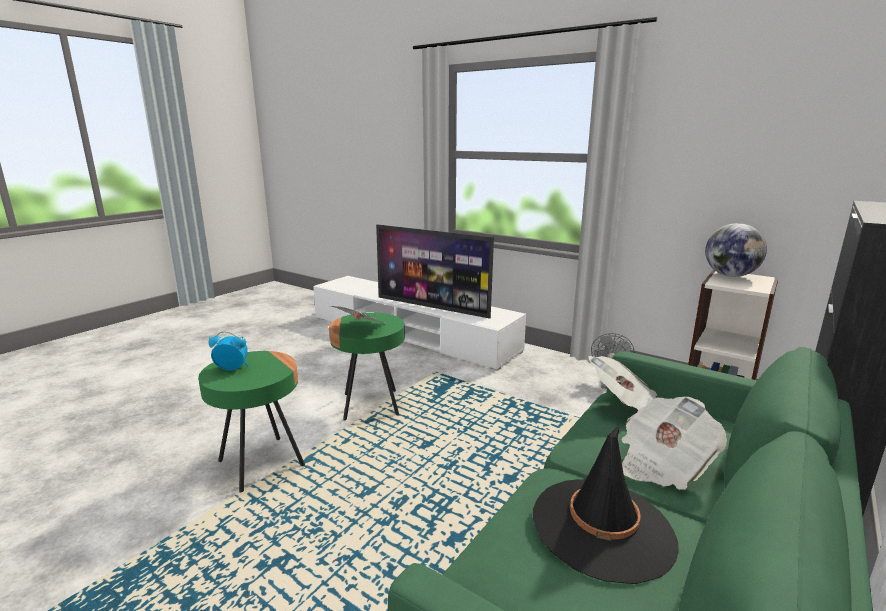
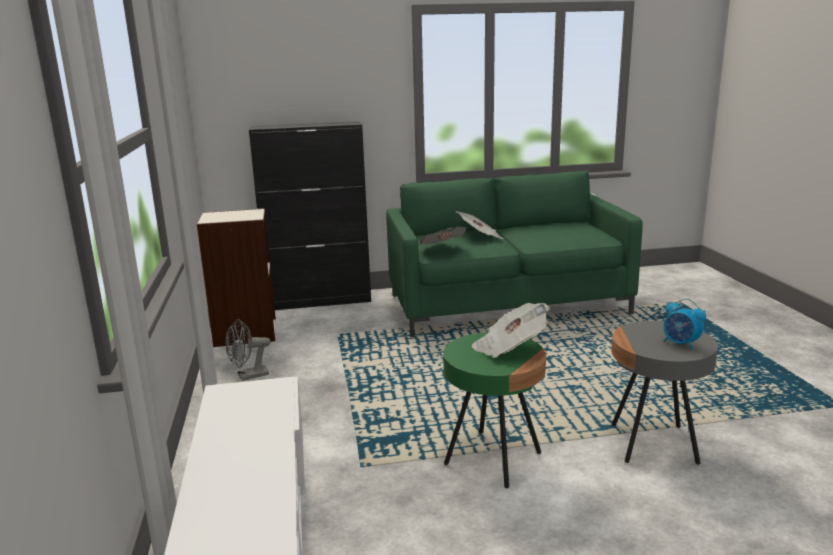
camera: 135 degrees left, 0 degrees up
(261, 463) = (653, 444): green side table -> grey side table
(433, 307) = (263, 455): television -> none
(602, 527) = (543, 233): black hat -> none
(730, 275) = (219, 218): globe -> none

